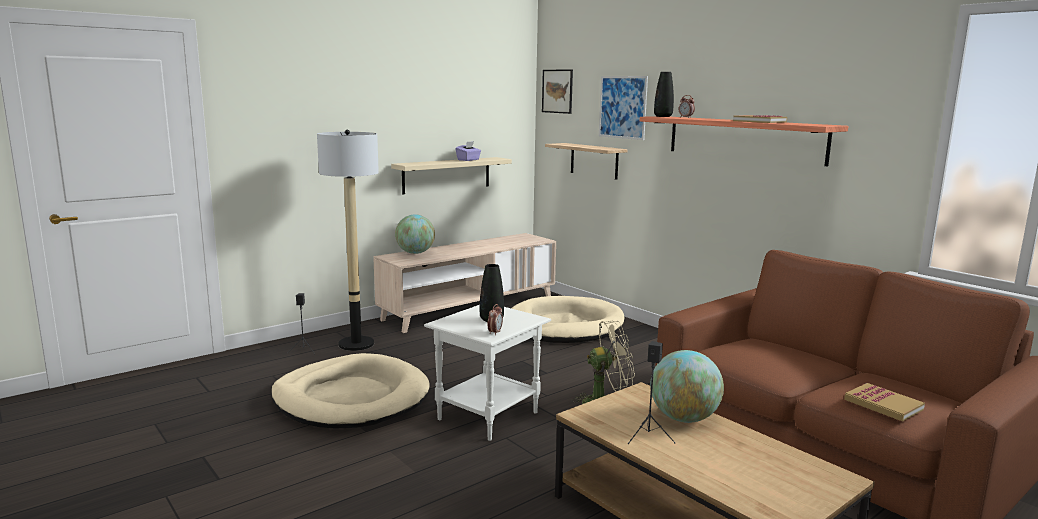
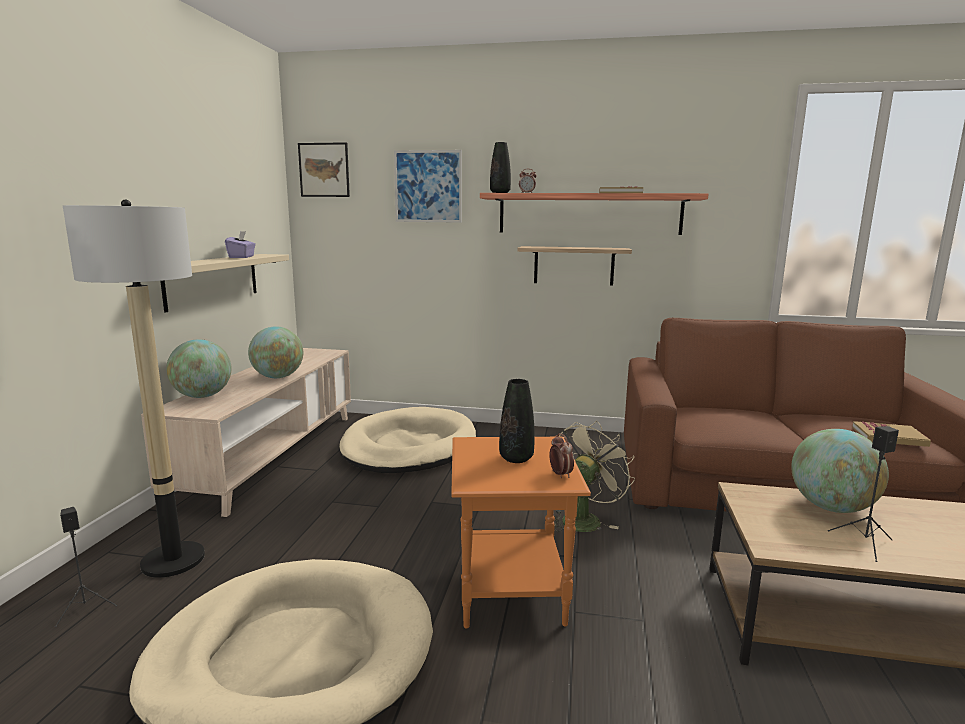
camera: 40 degrees left, 0 degrees up
(474, 250) = (278, 377): none -> globe
(488, 415) = (510, 590): white side table -> orange side table
(594, 161) = (390, 251): shelf -> shelf (573, 265)

